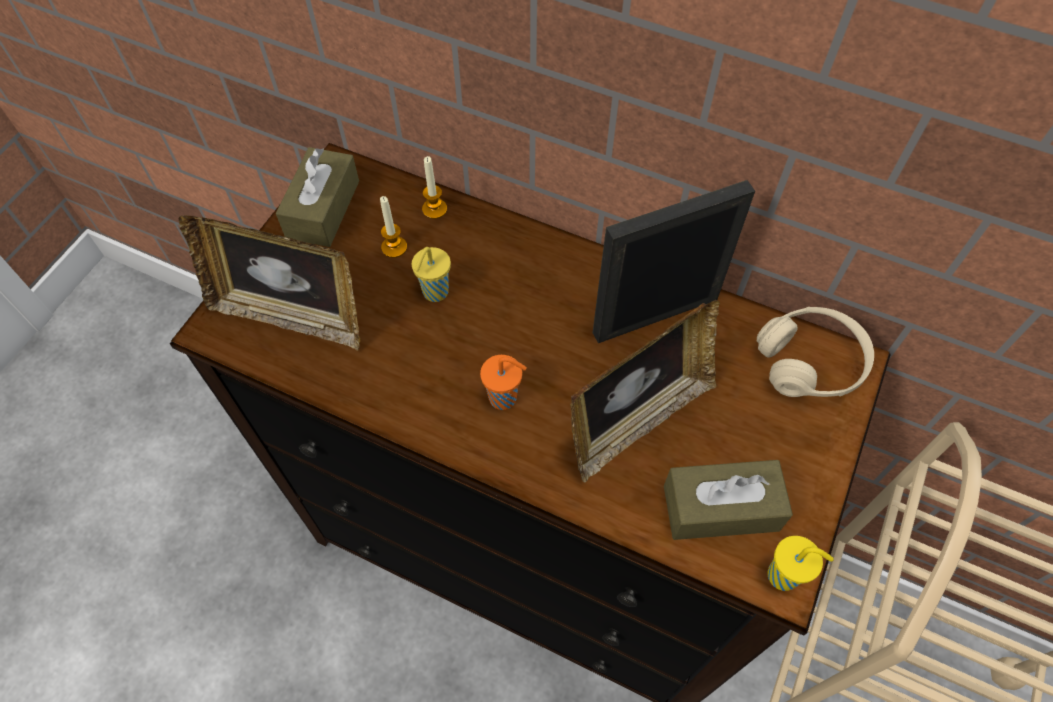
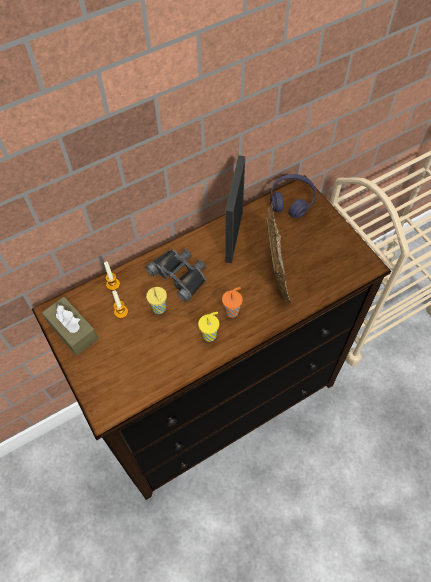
camera: 55 degrees left, 0 degrees up
(290, 316) = (124, 374): picture frame -> none
(518, 283) = (180, 274): none -> black binoculars
(721, 508) = (330, 266): brown tissue box -> none
(785, 576) = (368, 263): yellow cup -> yellow cup (210, 335)
(810, 362) = (291, 200): beige headphones -> purple headphones

